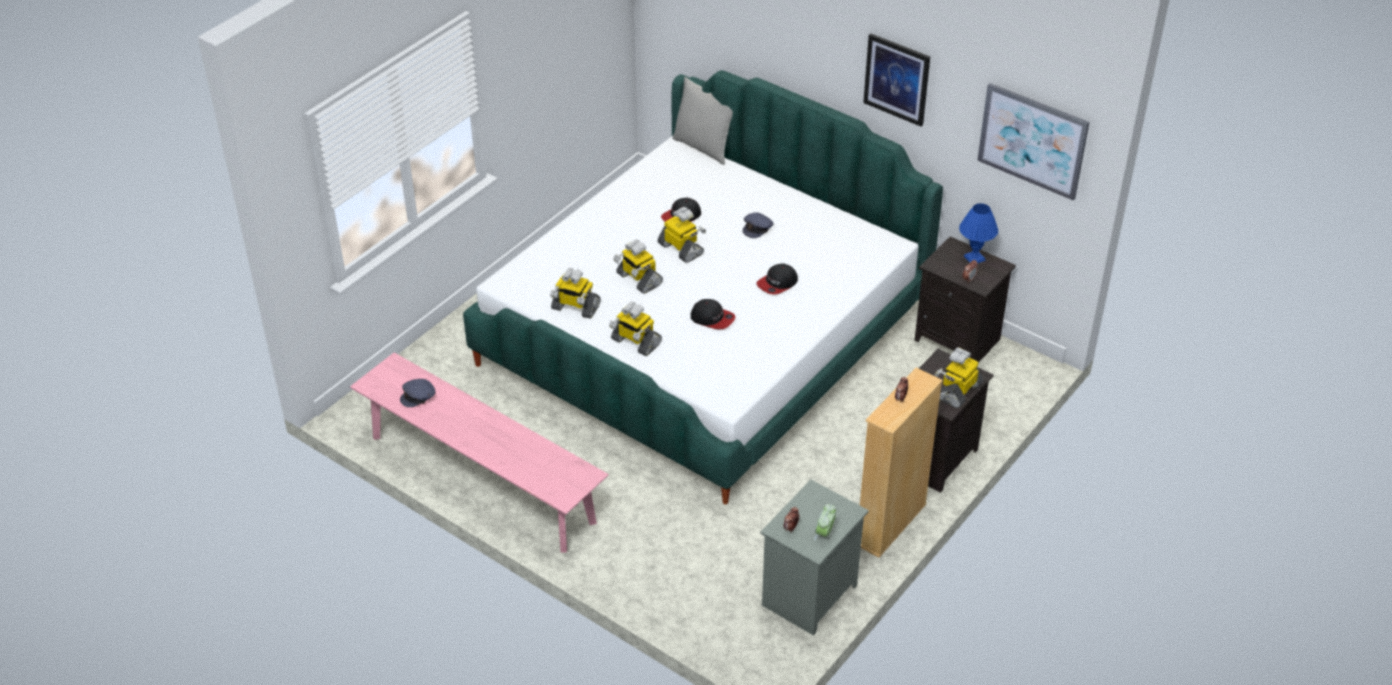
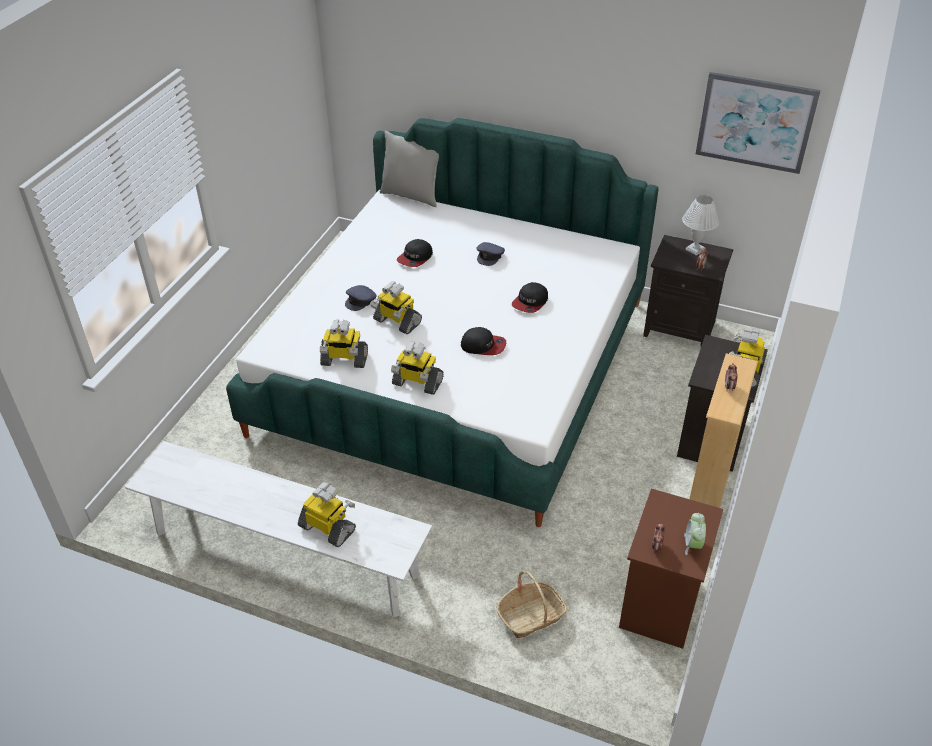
camera: 15 degrees left, 0 degrees up
(418, 396) = (203, 482): grey cap -> grey cap (361, 301)
(481, 479) = (285, 554): pink bench -> white bench
(681, 249) = (427, 287): toy robot -> toy robot (328, 528)
(685, 578) = (531, 616): none -> basket
(810, 597) = (661, 607): grey nightstand -> brown nightstand
(897, 79) = (607, 89): picture -> none
(975, 258) = (695, 249): blue table lamp -> white table lamp

